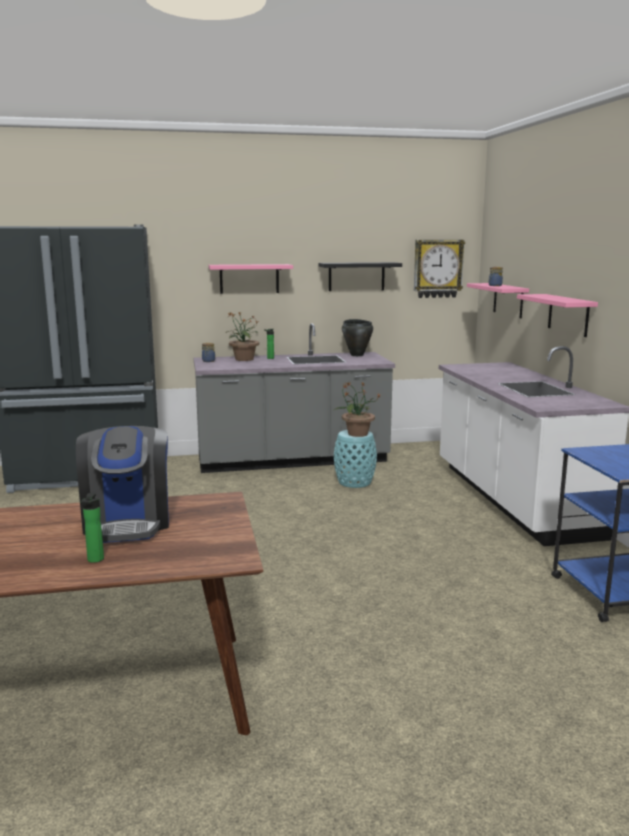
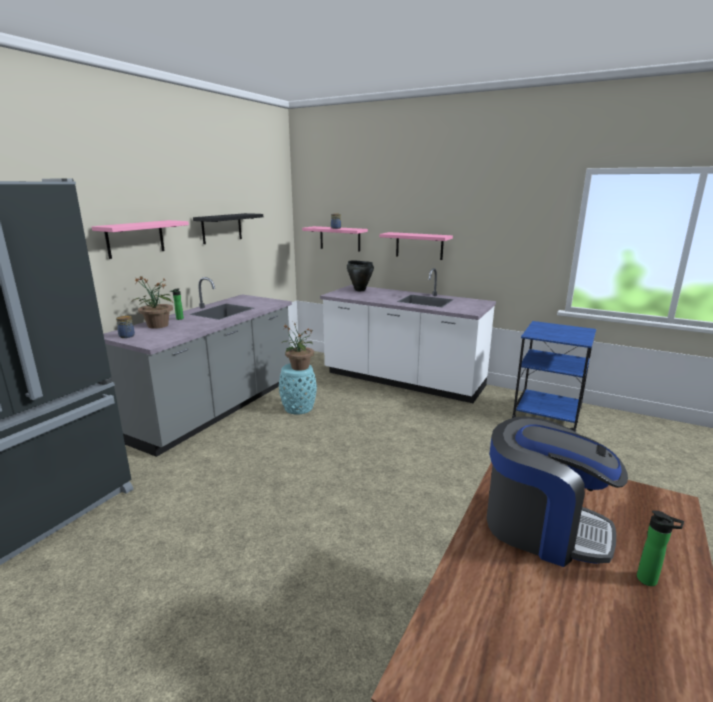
camera: 50 degrees left, 5 degrees up
(357, 355) = (240, 300): black cooking pot -> black cooking pot (359, 290)
(437, 268) = (271, 217): wall clock -> none

